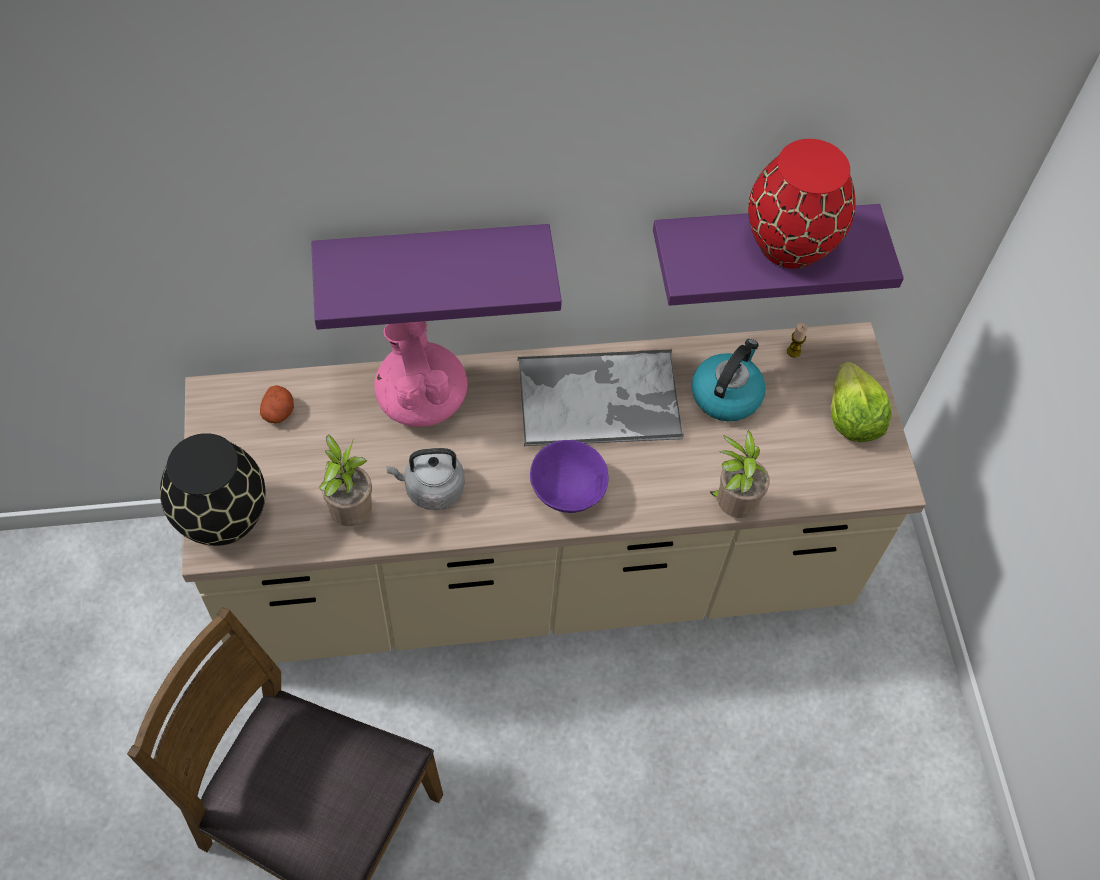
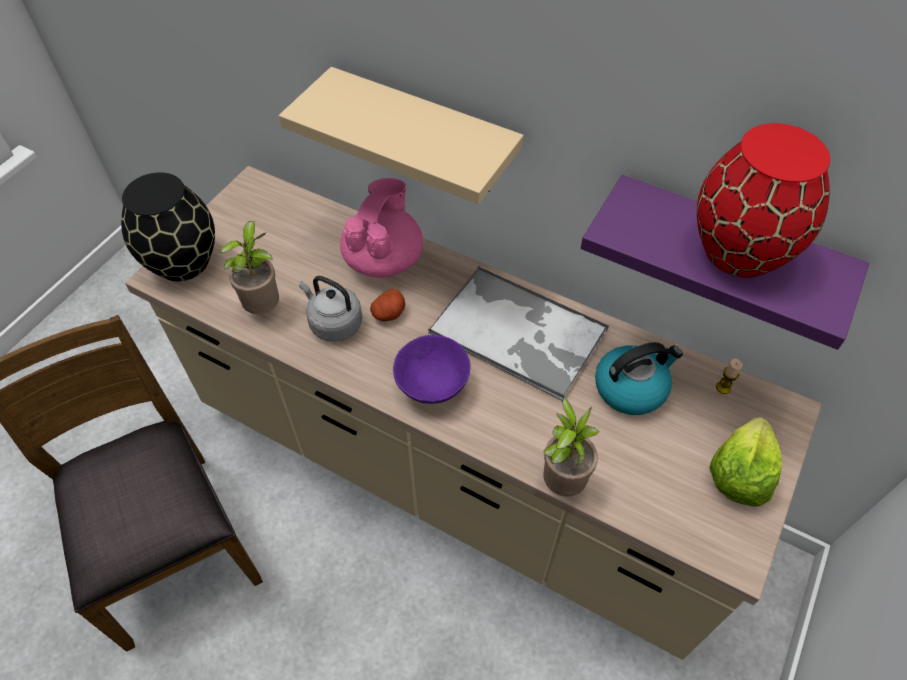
camera: 40 degrees right, 5 degrees down
(278, 412) = (282, 216): potato -> potato (389, 313)
(433, 260) = (424, 133): purple shelf -> beige shelf

